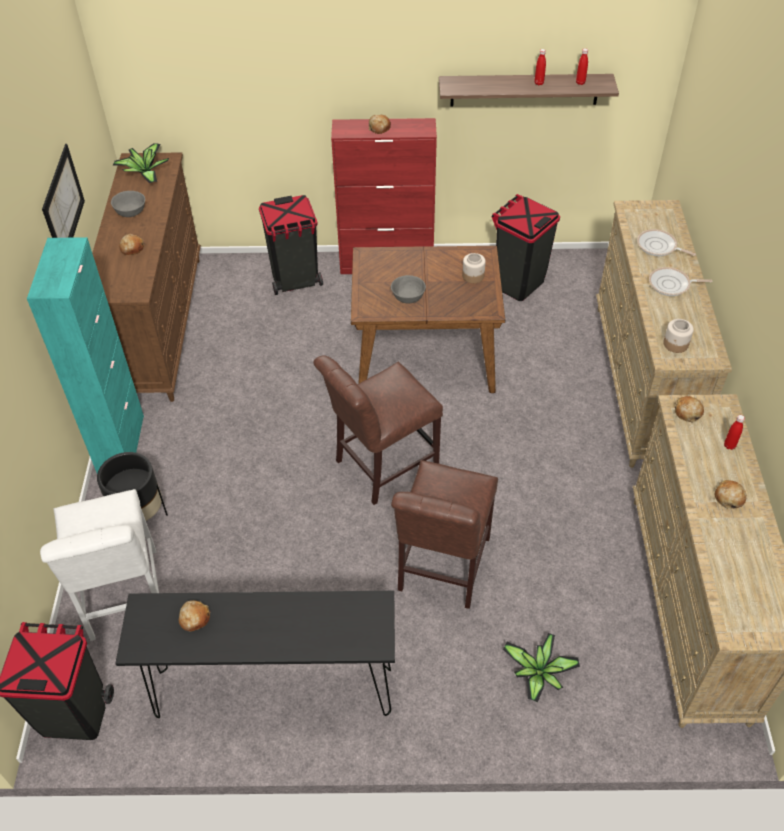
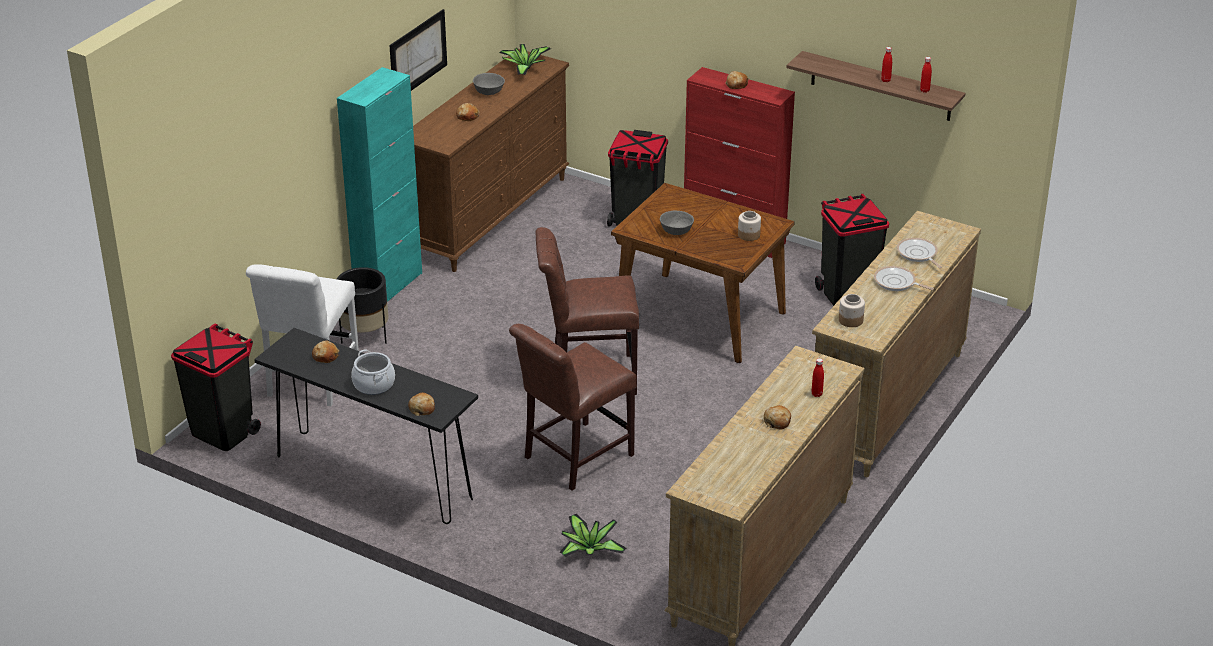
camera: 30 degrees right, 15 degrees down
(276, 633) = (373, 384): none -> cooking pot
(687, 412) = (807, 363): bread -> bread (422, 408)

